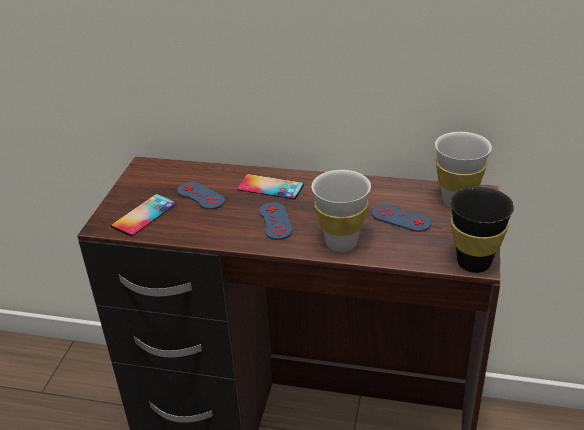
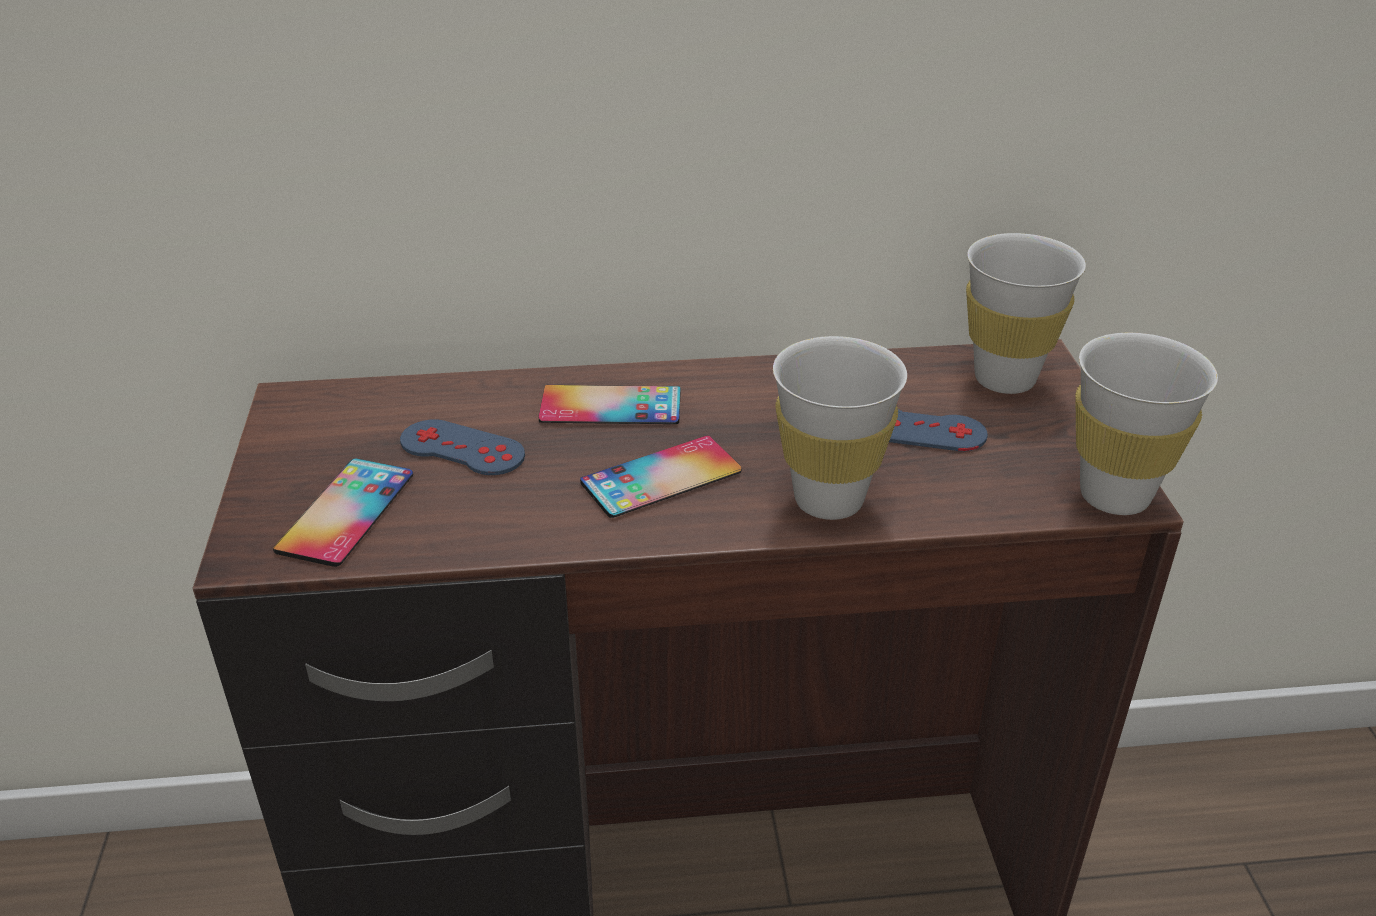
camera: 20 degrees left, 0 degrees up
(275, 221) = (661, 477): blue game controller -> phone
(473, 263) = (1114, 495): black cup -> white cup

